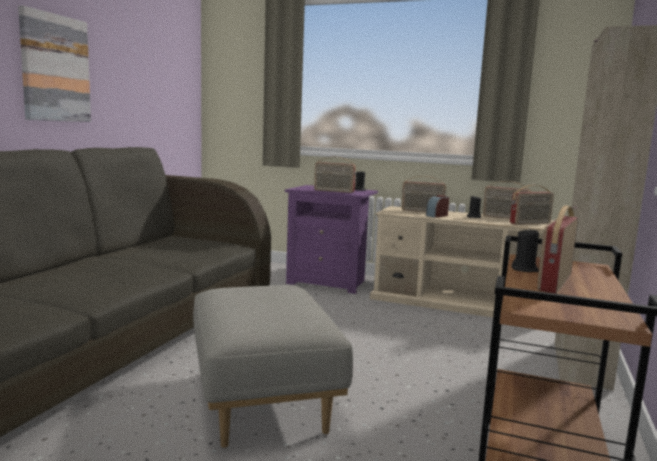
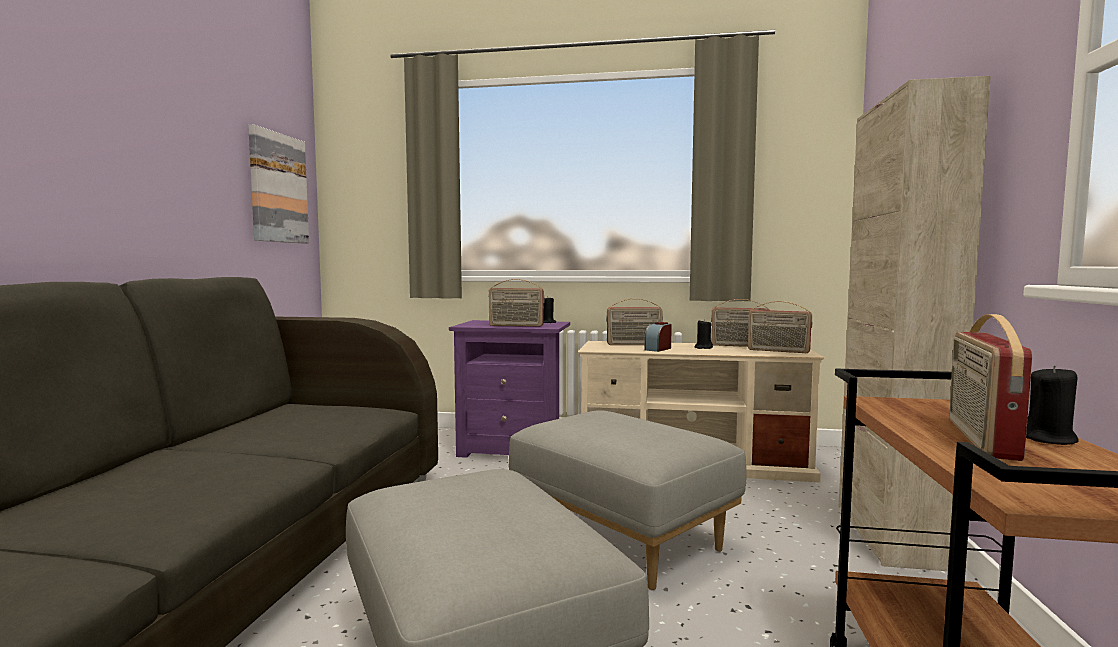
camera: 10 degrees left, 5 degrees down
(55, 68) = (91, 160): picture -> picture (278, 188)
(382, 344) = (623, 538): none -> grey ottoman
(524, 269) = (905, 420): black candle -> black candle (1049, 439)
(530, 223) = (778, 351): radio -> radio turned 60 degrees clockwise

